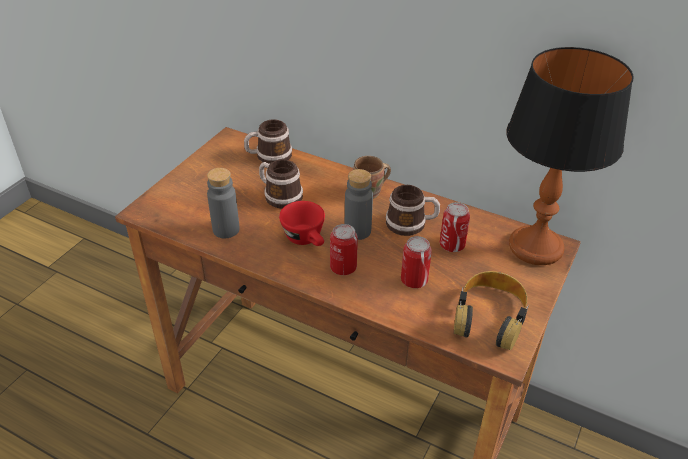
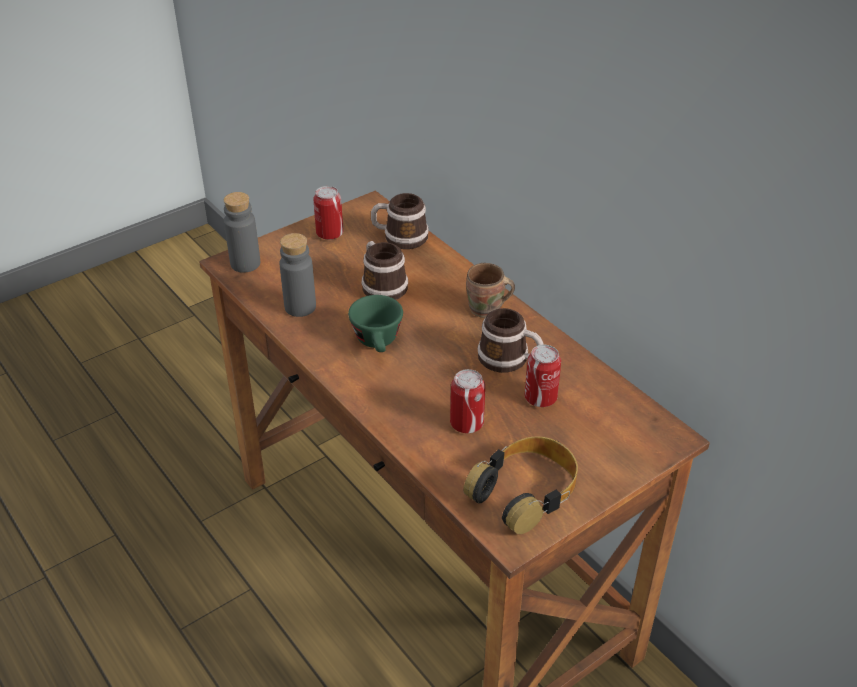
camera: 25 degrees right, 0 degrees up
(307, 240) = (378, 343): red cup -> green cup
(343, 268) = (397, 385): can -> can (329, 234)
(357, 231) = (441, 349): grey bottle -> grey bottle (245, 263)
(536, 247) = (644, 431): table lamp -> none

